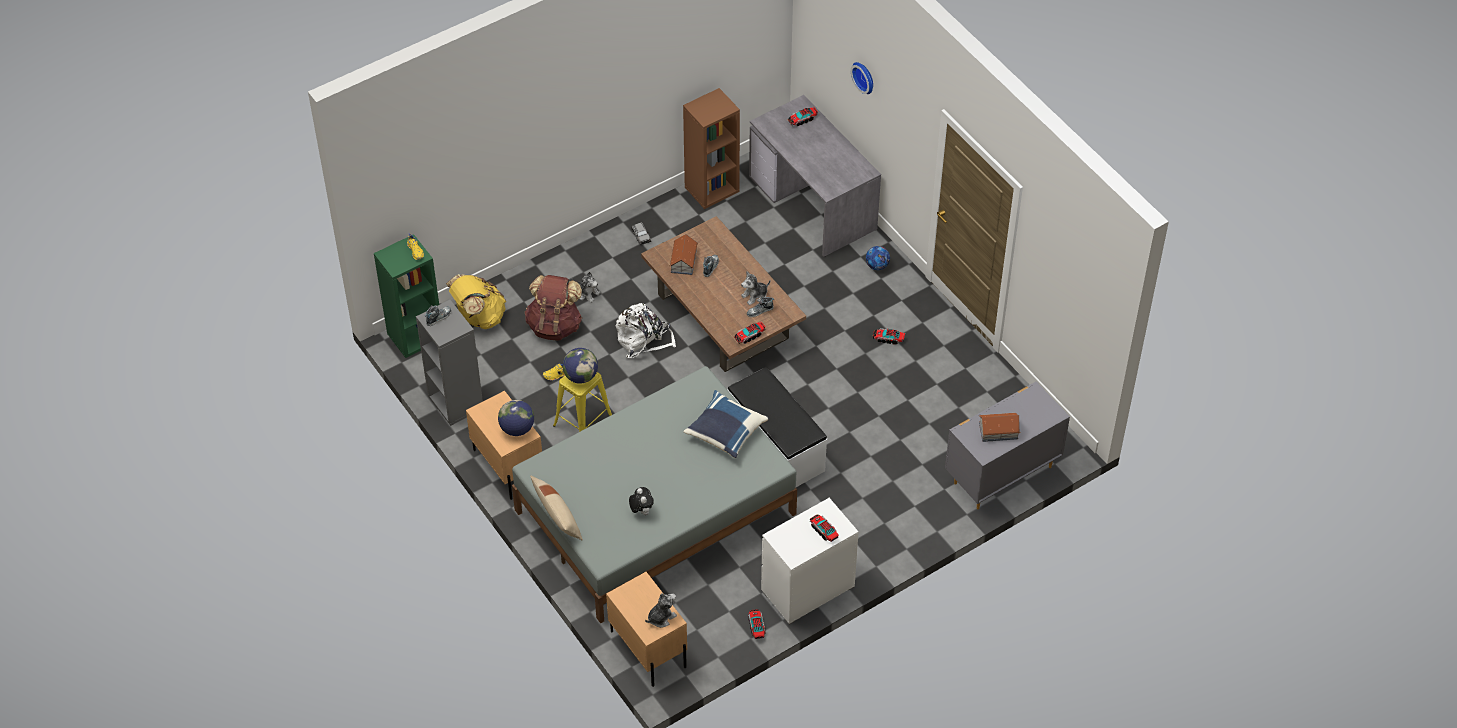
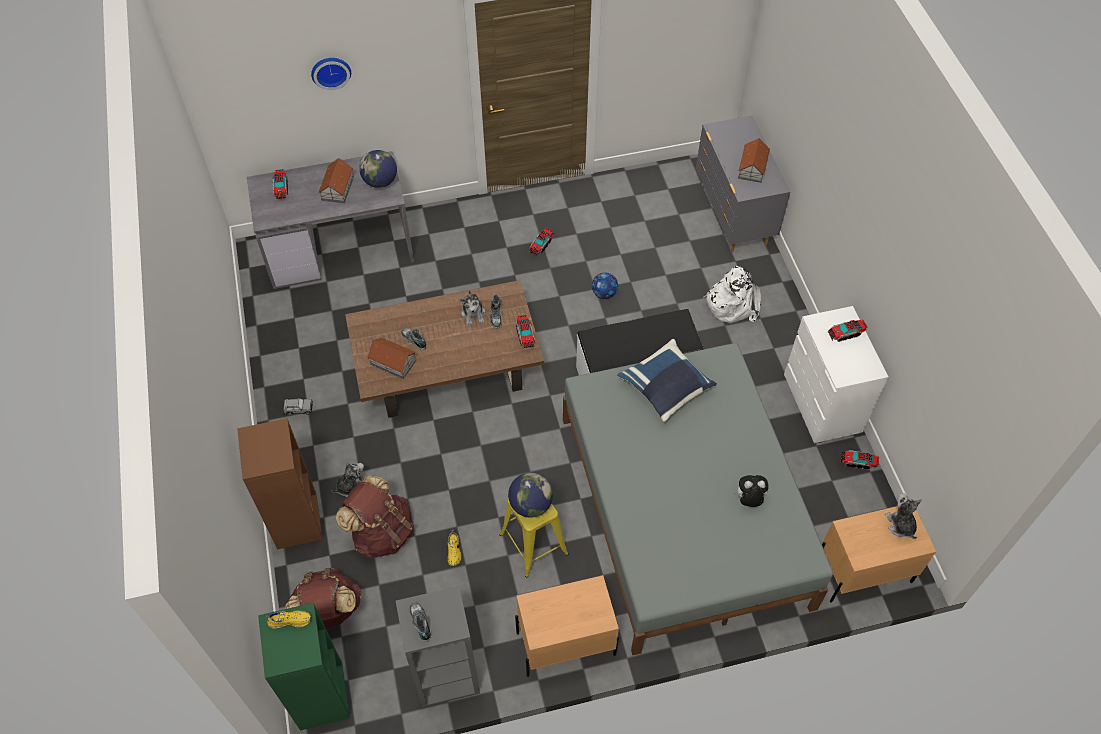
camera: 70 degrees left, 5 degrees up
(479, 317) = (328, 611): yellow backpack -> brown backpack
(517, 429) = (582, 598): globe -> globe (380, 182)
(557, 516) = (732, 590): beige pillow -> none
(643, 339) = (444, 450): white backpack -> white backpack (732, 303)
(712, 189) = (270, 325): brown bookcase -> brown bookcase (296, 520)
(821, 154) = (338, 188): none -> toy house
(877, 266) = (447, 225): football -> football (604, 293)

